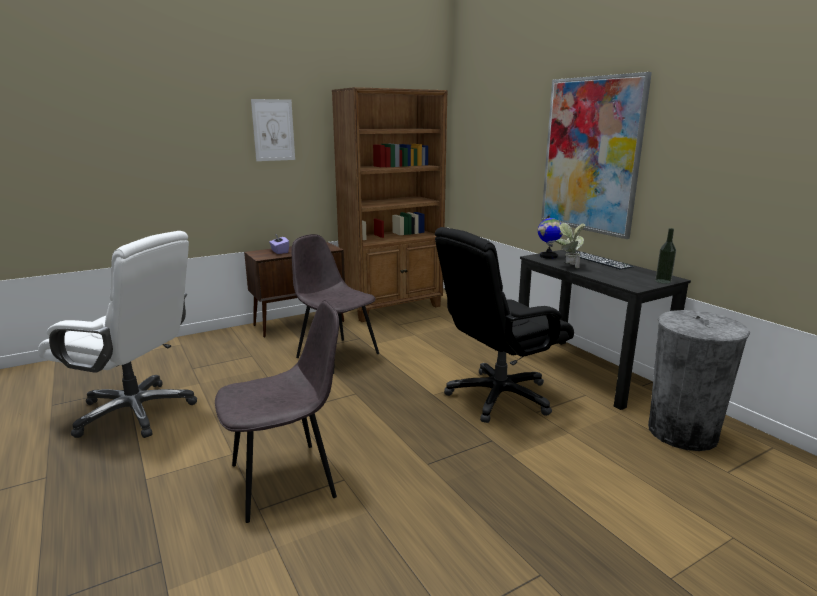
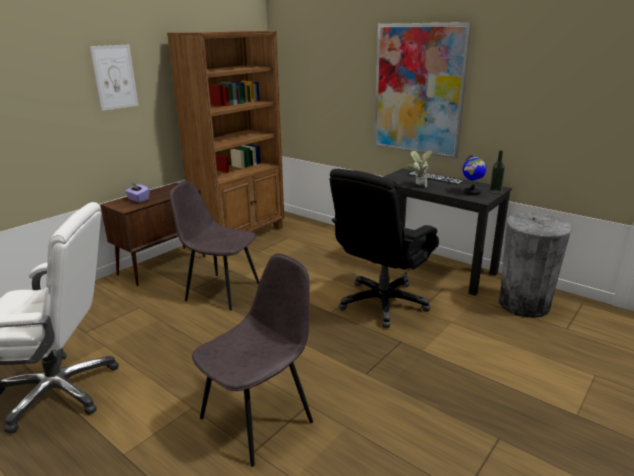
camera: 20 degrees left, 5 degrees up
(548, 256) = (394, 178): globe -> globe (471, 192)

